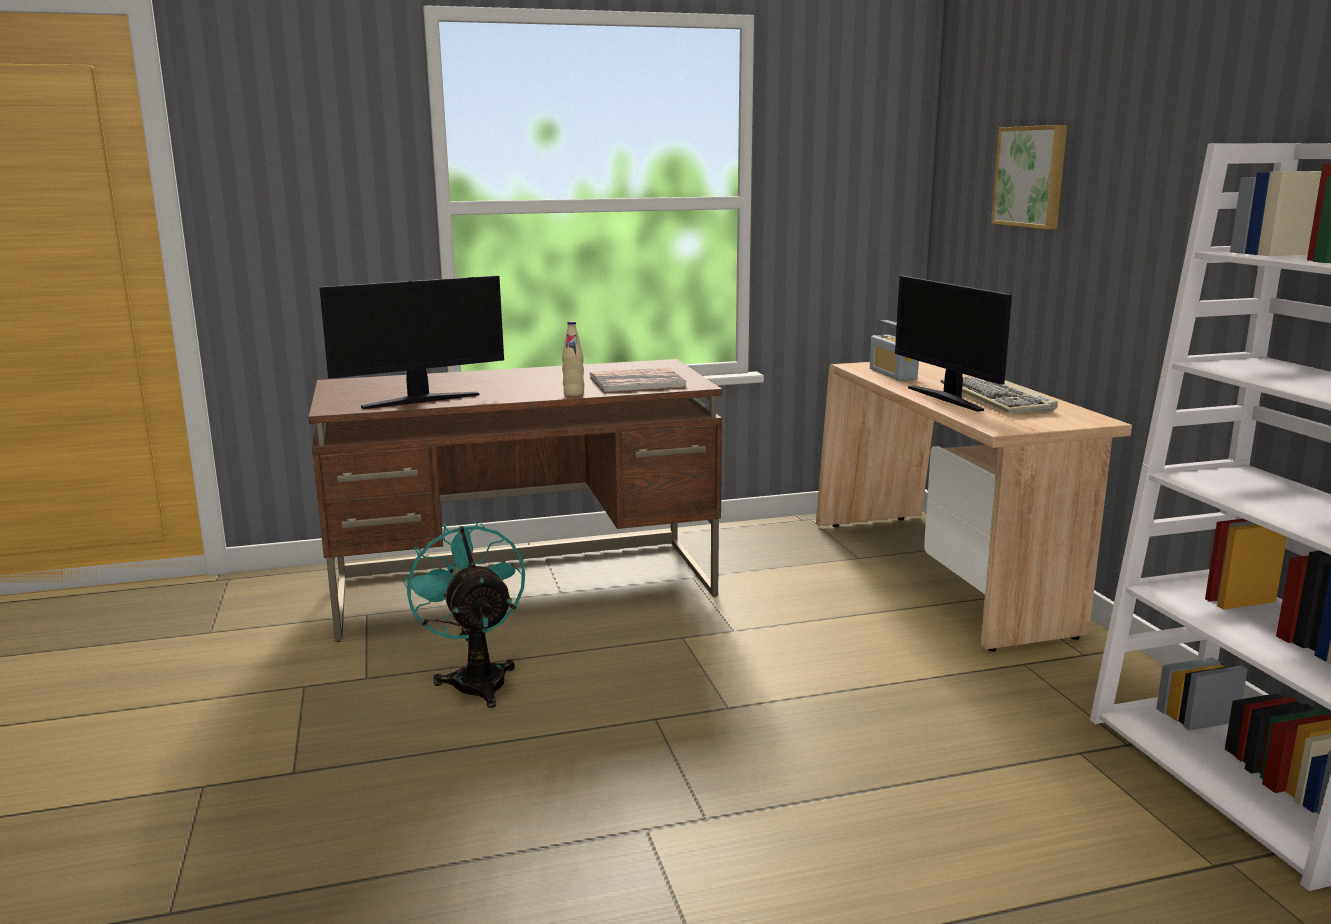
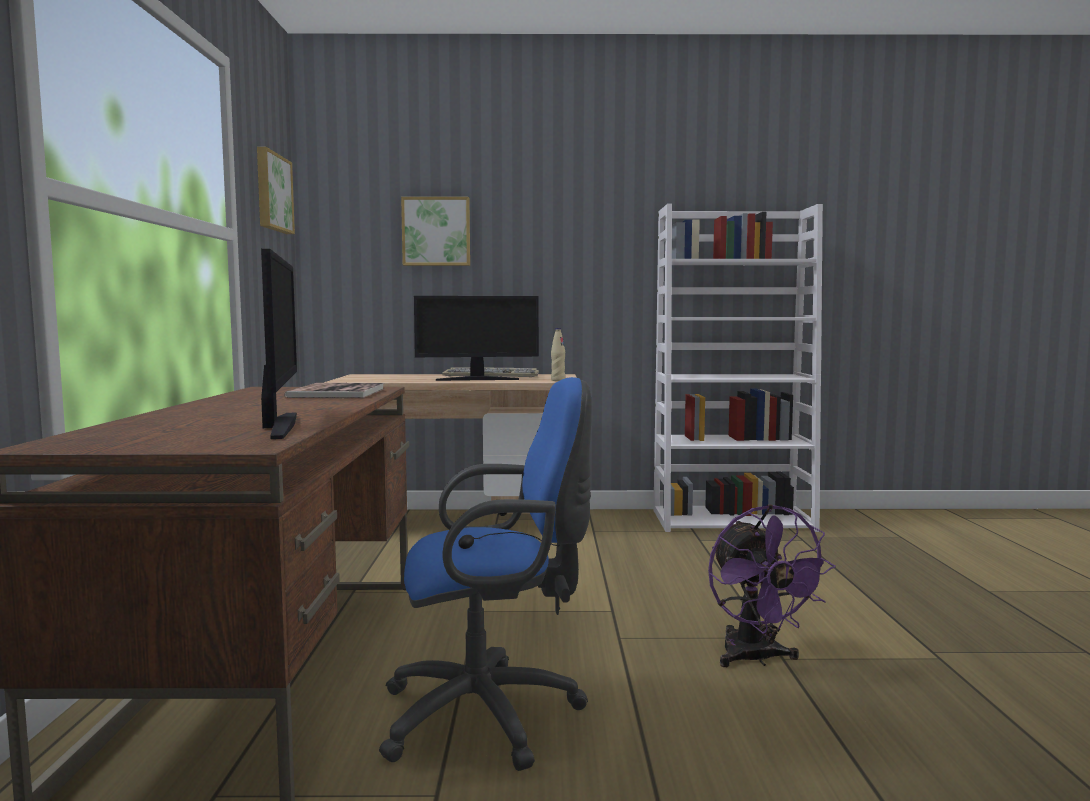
camera: 75 degrees left, 10 degrees down
(476, 678) = (492, 715): turquoise fan -> blue office chair
(573, 393) = (353, 401): beige bottle -> beige bottle (558, 380)
(636, 809) = (756, 659): none -> purple fan
(856, 138) = (272, 192): none -> picture
(892, 374) = (388, 379): radio -> none

